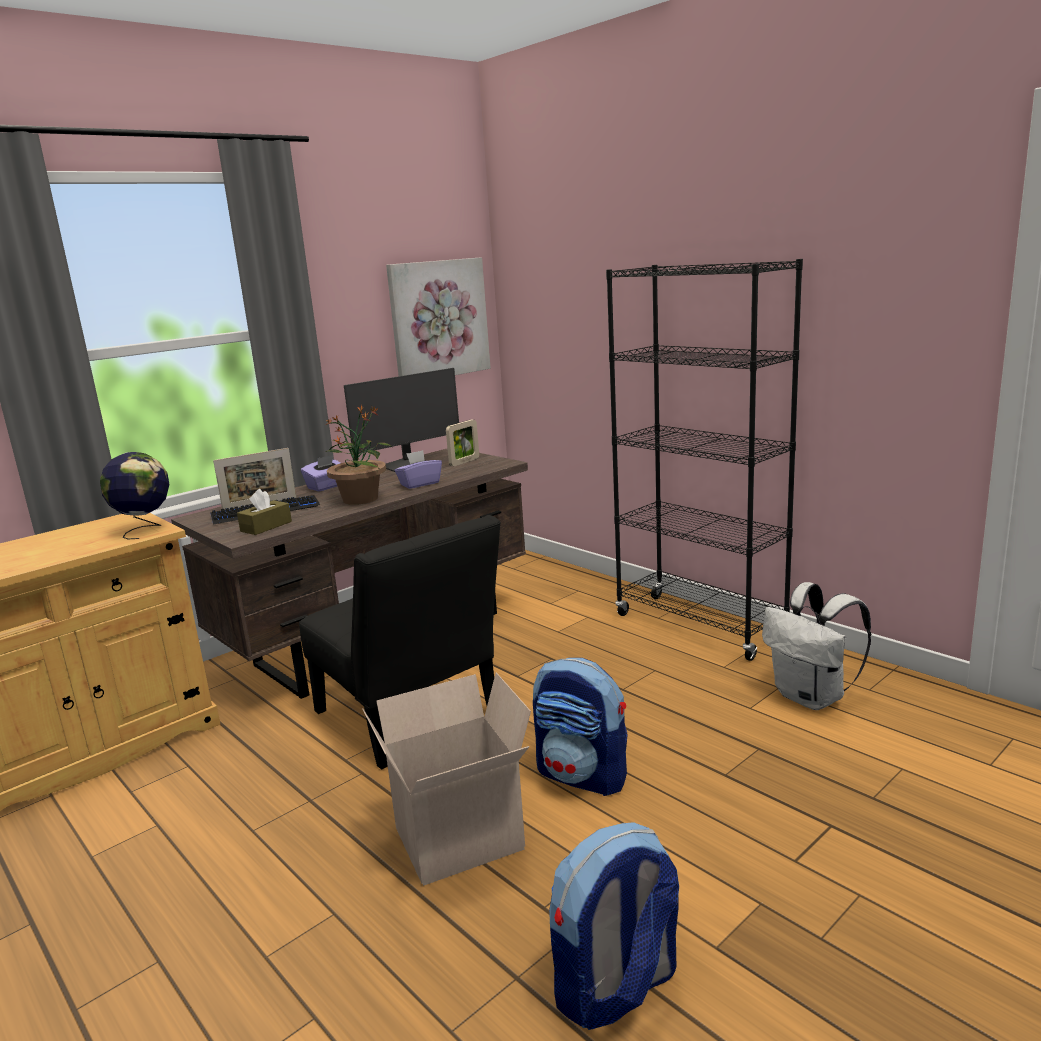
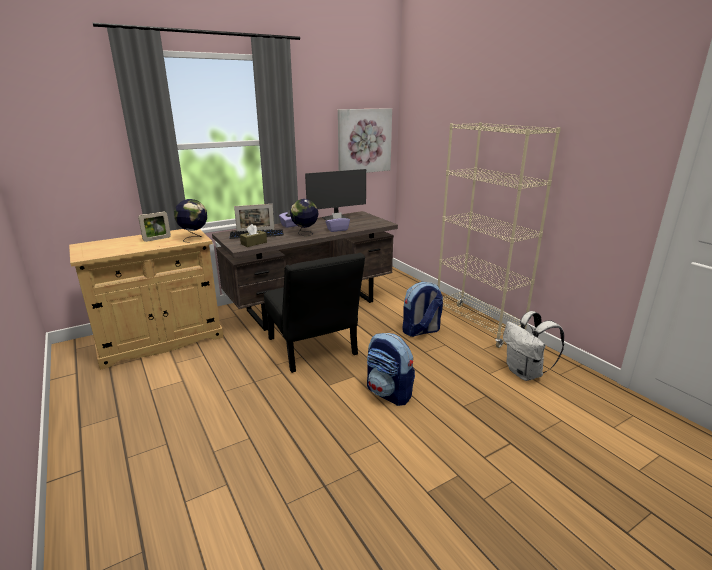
camera: 10 degrees right, 5 degrees up
(361, 499) = (305, 234): potted plant -> globe
(458, 842) = (317, 415): cardboard box -> none
(464, 462) = (365, 220): picture frame -> picture frame (157, 239)
(616, 988) = (370, 501): backpack -> backpack (421, 331)
(700, 626) = (477, 325): black bookcase -> beige bookcase

